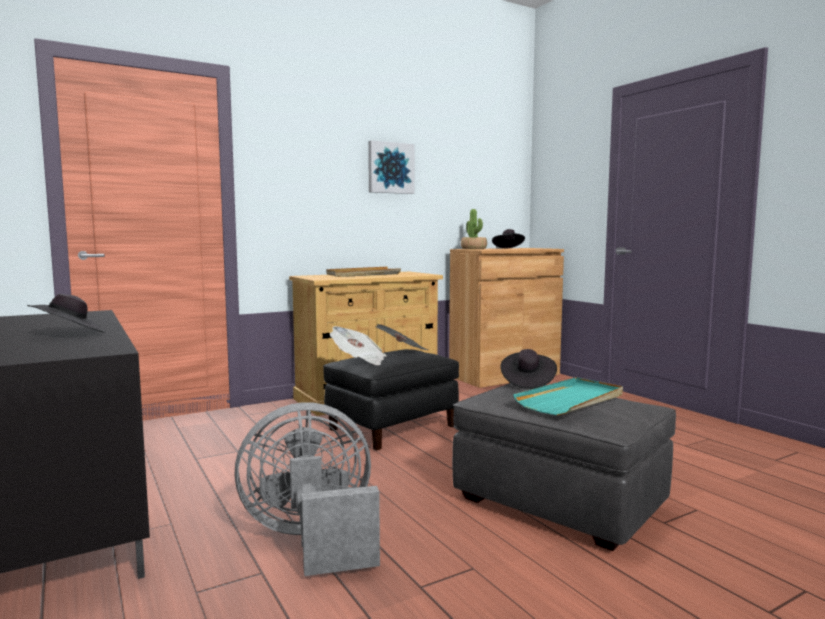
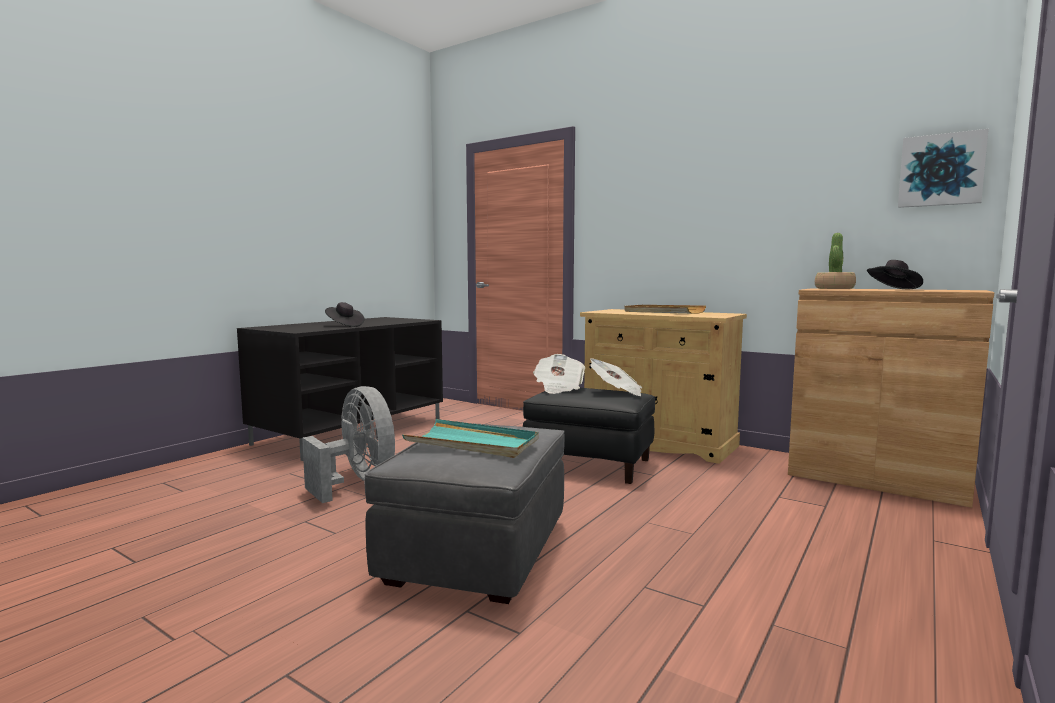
camera: 65 degrees right, 0 degrees up
(390, 168) = (729, 192): picture -> picture (941, 170)
(527, 382) = (532, 428): black hat -> none

